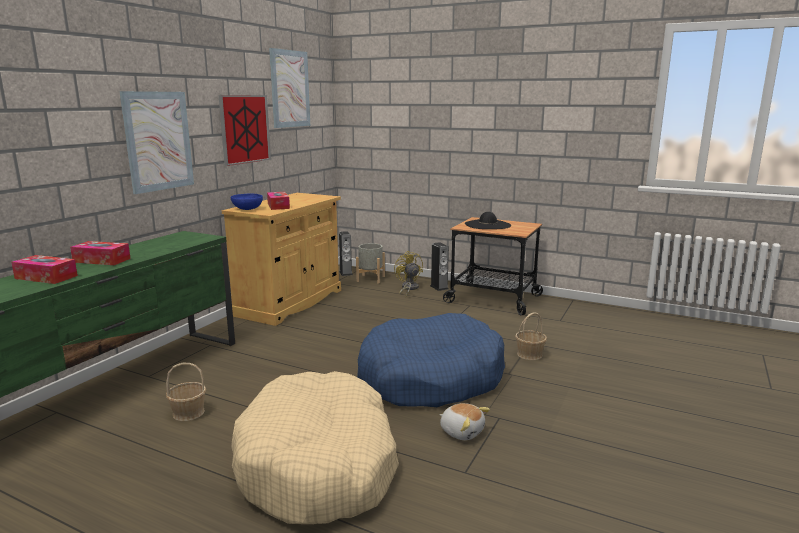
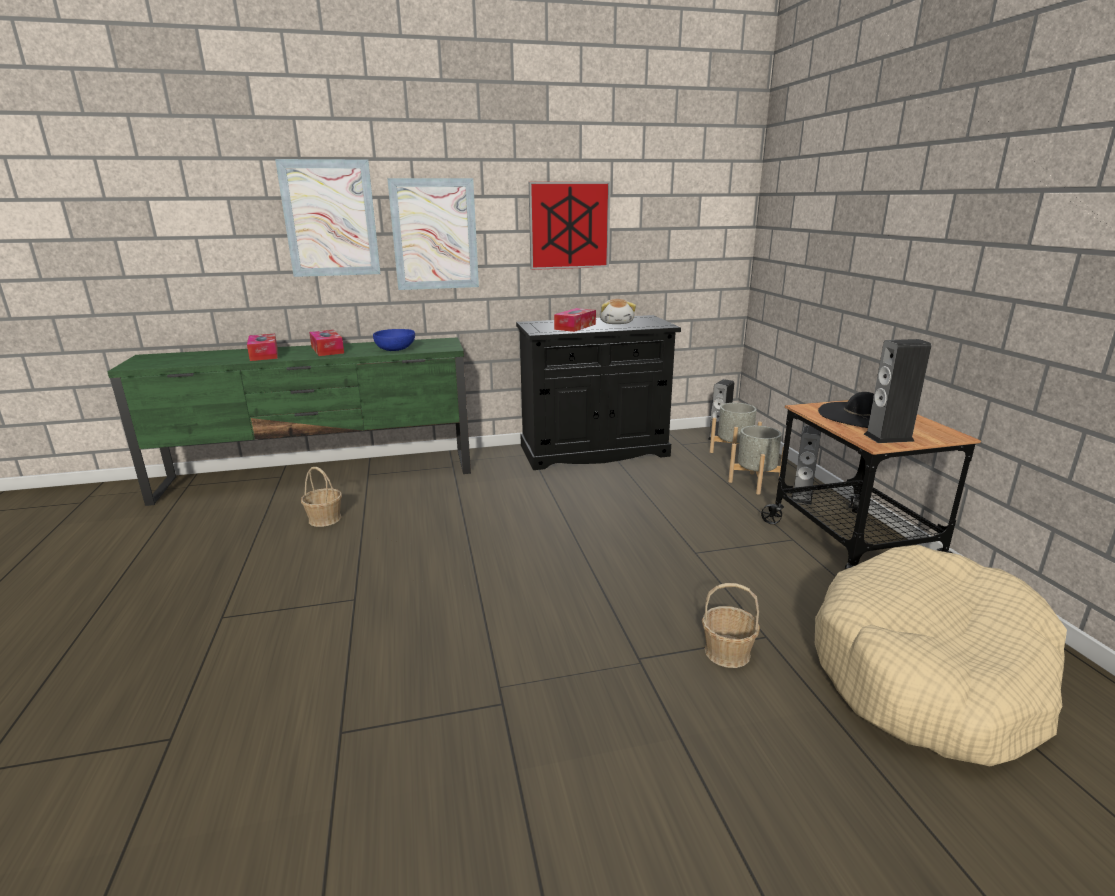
camera: 50 degrees right, 5 degrees up
(247, 209) = (538, 324): blue bowl -> blue bowl (395, 349)
(290, 89) = (661, 172): picture -> picture (330, 219)
(290, 302) = (594, 451): beige cabinet -> black cabinet
(319, 465) = (285, 624): beige dog bed -> beige dog bed (929, 673)
(408, 288) = (755, 483): yellow fan -> grey planter
(430, 378) = (542, 604): blue dog bed -> none
(462, 431) = (436, 687): plush toy -> plush toy (617, 323)
(517, 230) = (888, 437): none -> speaker

